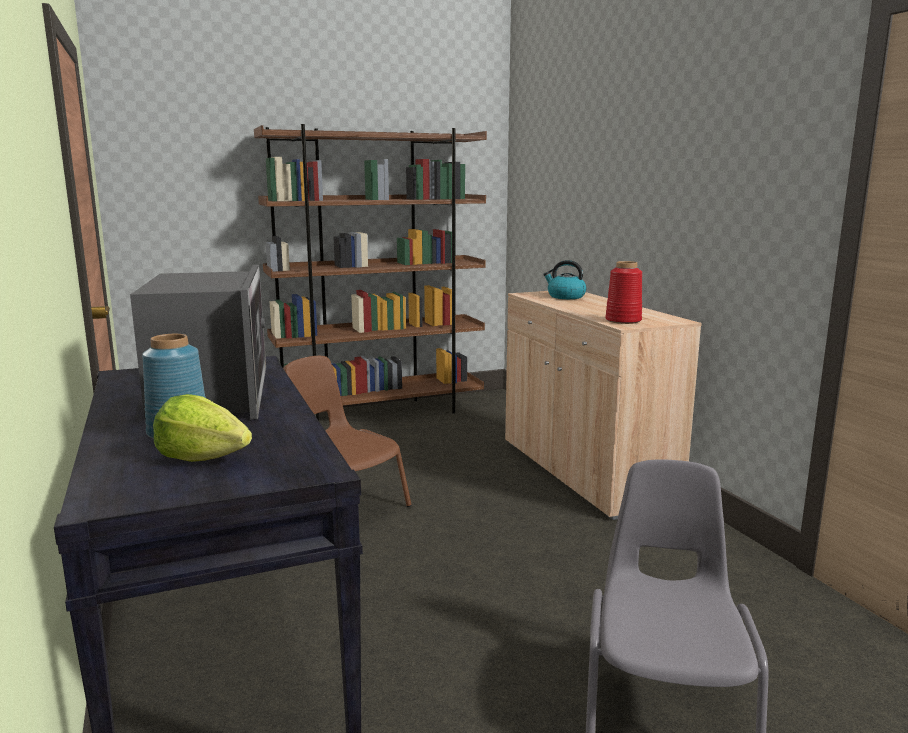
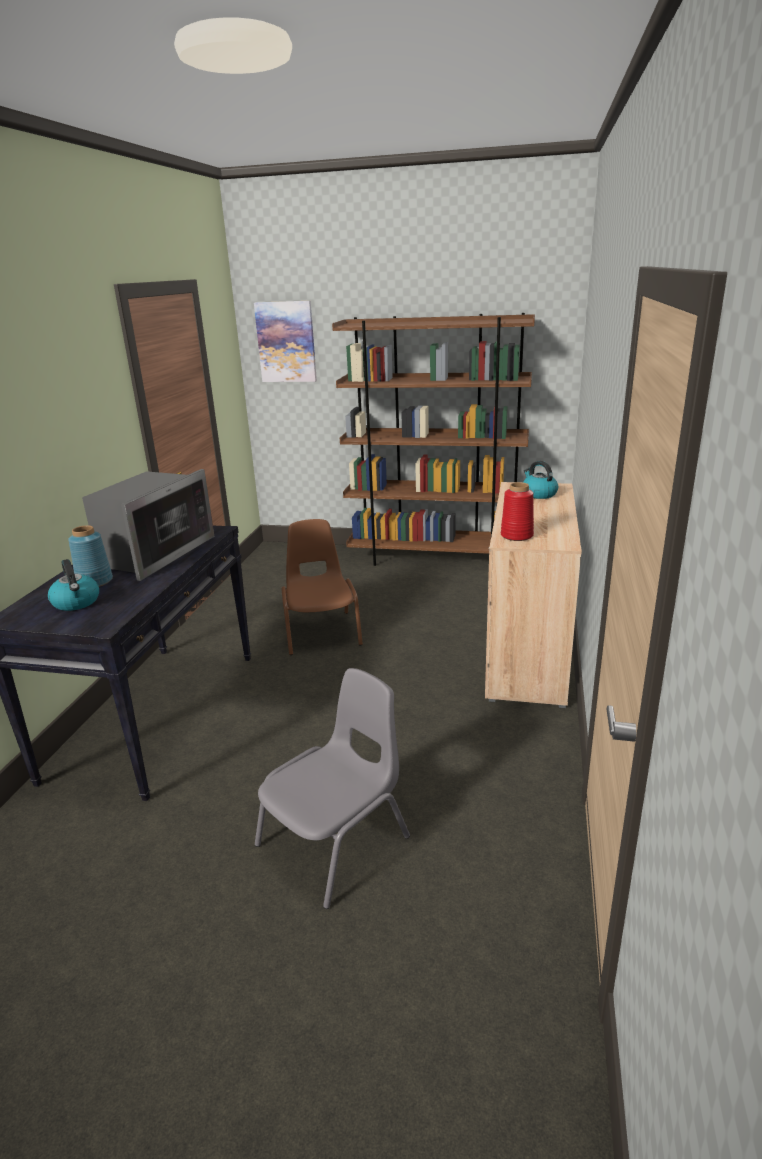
camera: 35 degrees right, 10 degrees up
(169, 155) = (286, 342): none -> picture
(202, 457) = (76, 602): lettuce -> kettle

